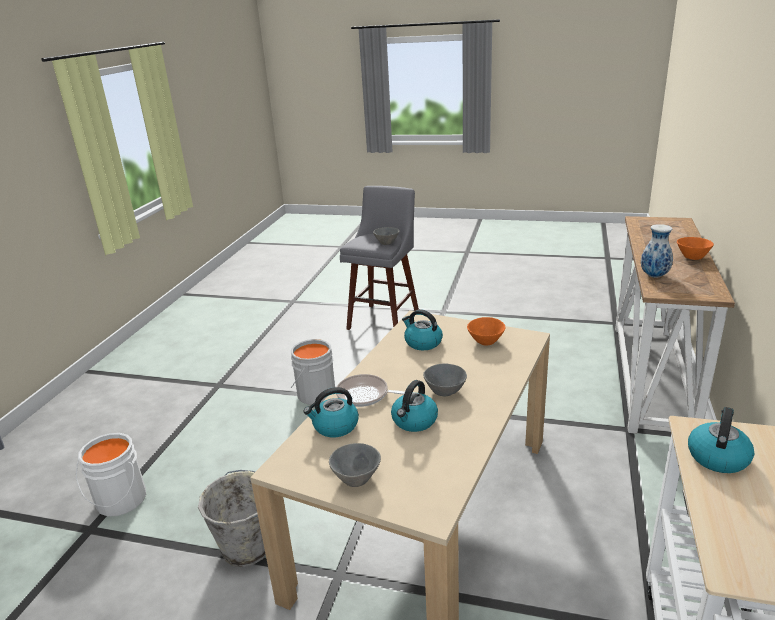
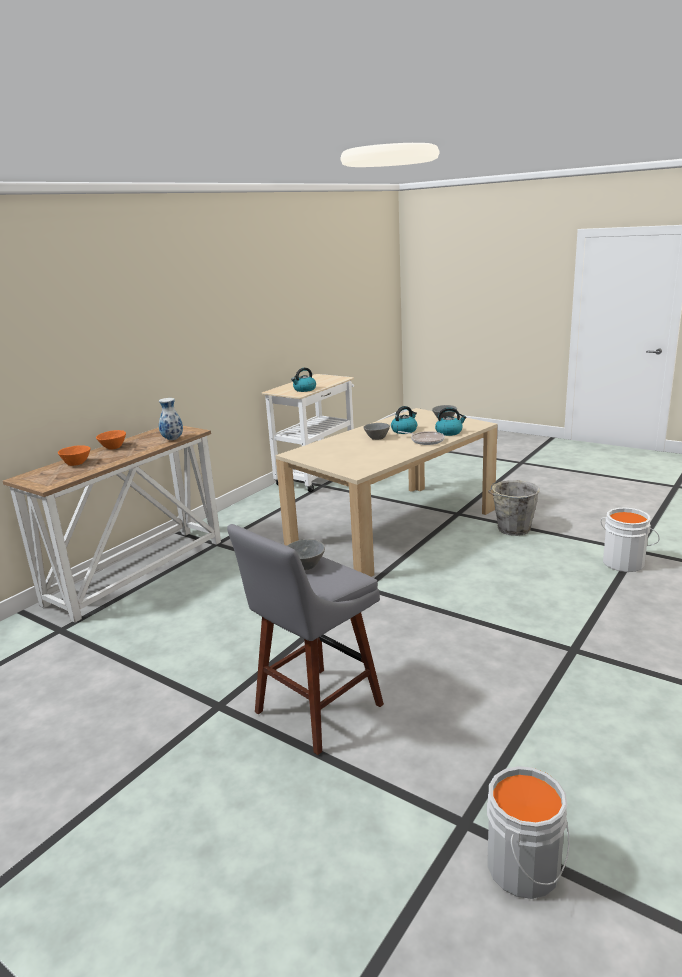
camera: 160 degrees left, 5 degrees down
(314, 393) = (453, 616): grey bucket -> grey bucket (527, 869)
(422, 342) = (368, 459): kettle -> none
(484, 341) = (324, 455): orange bowl -> orange bowl (77, 463)

